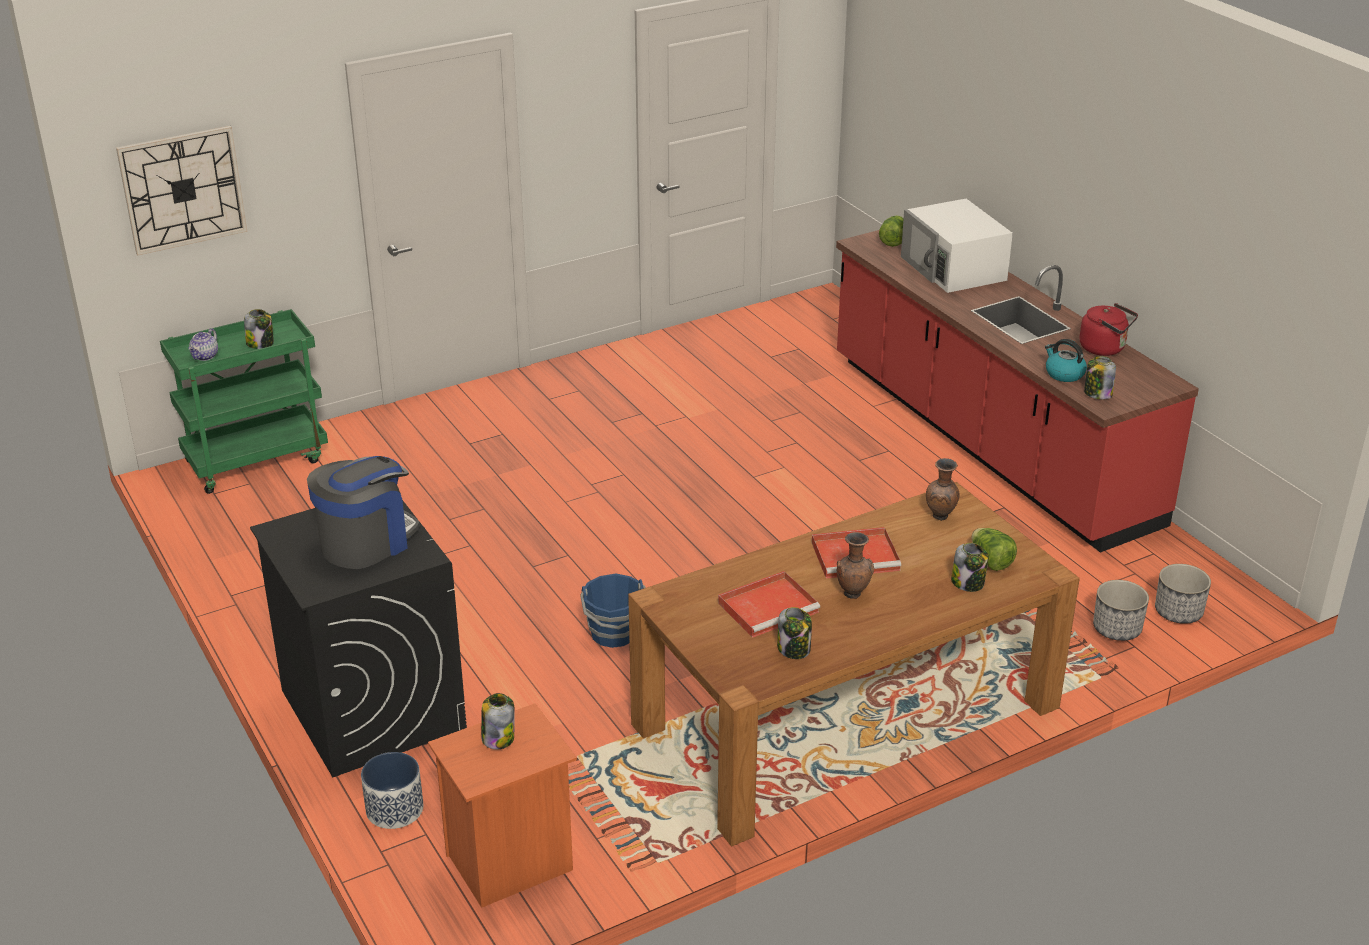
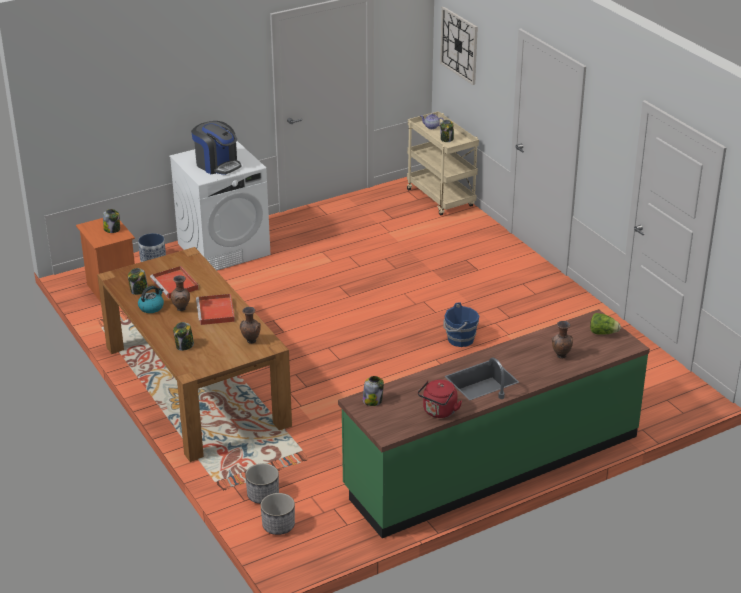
camera: 90 degrees right, 0 degrees up
(257, 460) = (441, 199): green cart -> beige cart
(372, 709) = (224, 249): black washing machine -> white washing machine
(614, 634) = (275, 312): blue bucket -> blue bucket (460, 339)
(954, 268) = (561, 356): white microwave -> brown vase
(989, 440) = (492, 462): red counter -> green counter
(990, 561) = (203, 355): lettuce -> none
(1064, 374) = (400, 389): kettle -> kettle (151, 307)

